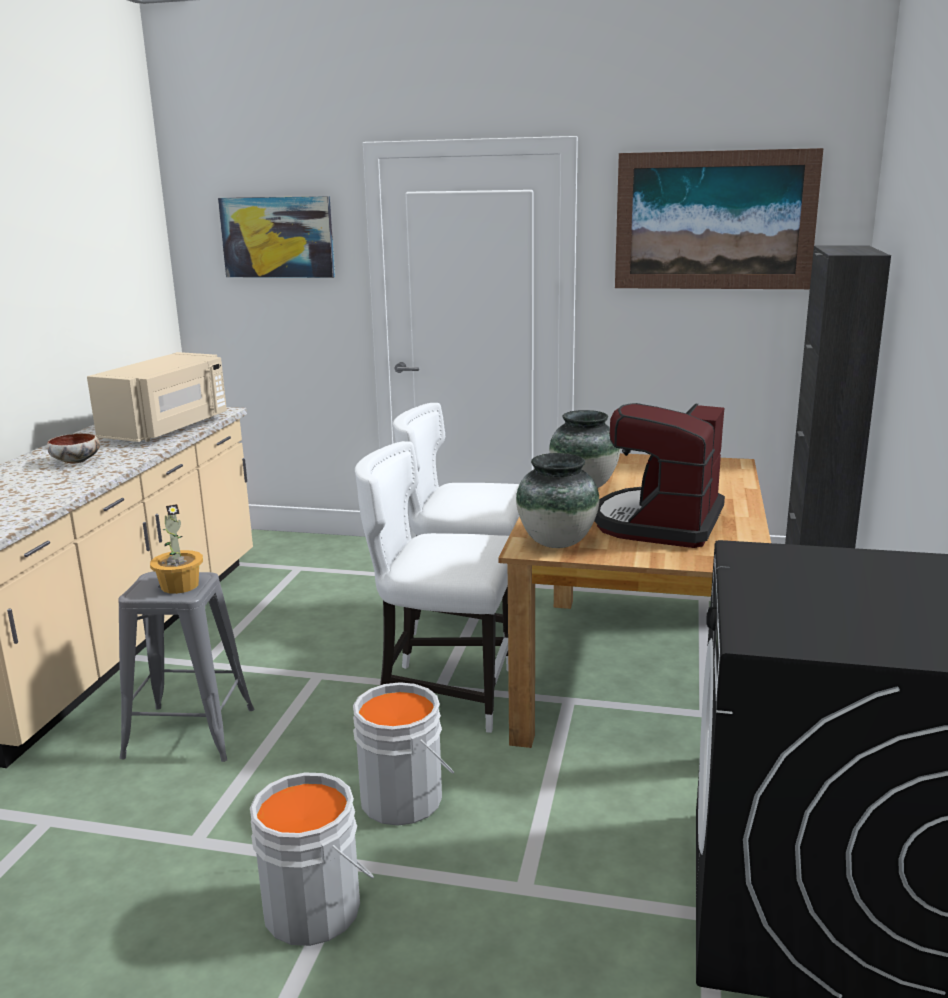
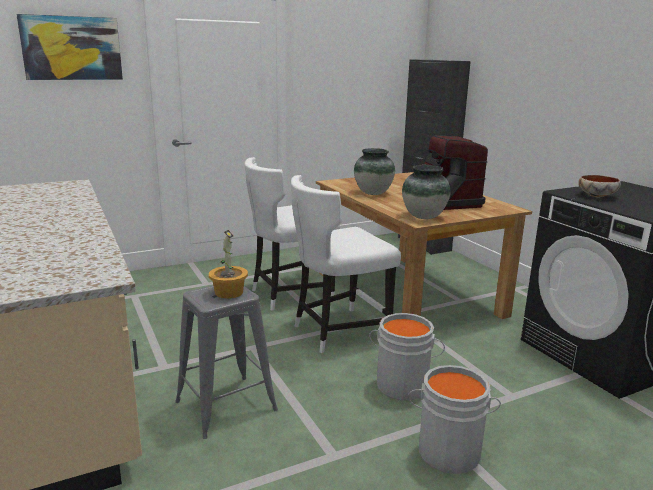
camera: 40 degrees left, 0 degrees up
(76, 462) = (44, 226): bowl -> bowl (597, 196)
(168, 428) = (62, 197): beige microwave -> none
(714, 221) = (357, 45): picture -> none

